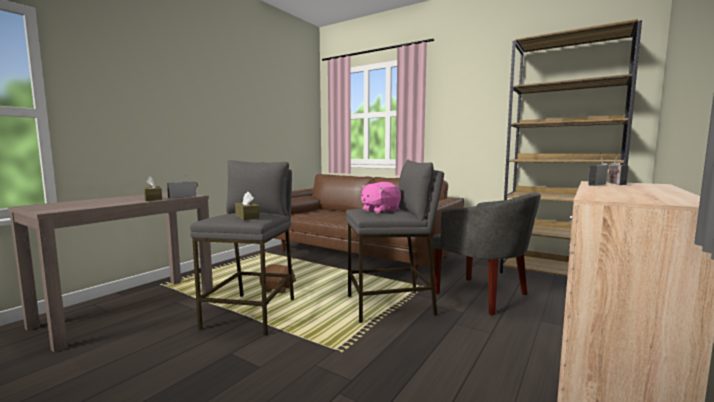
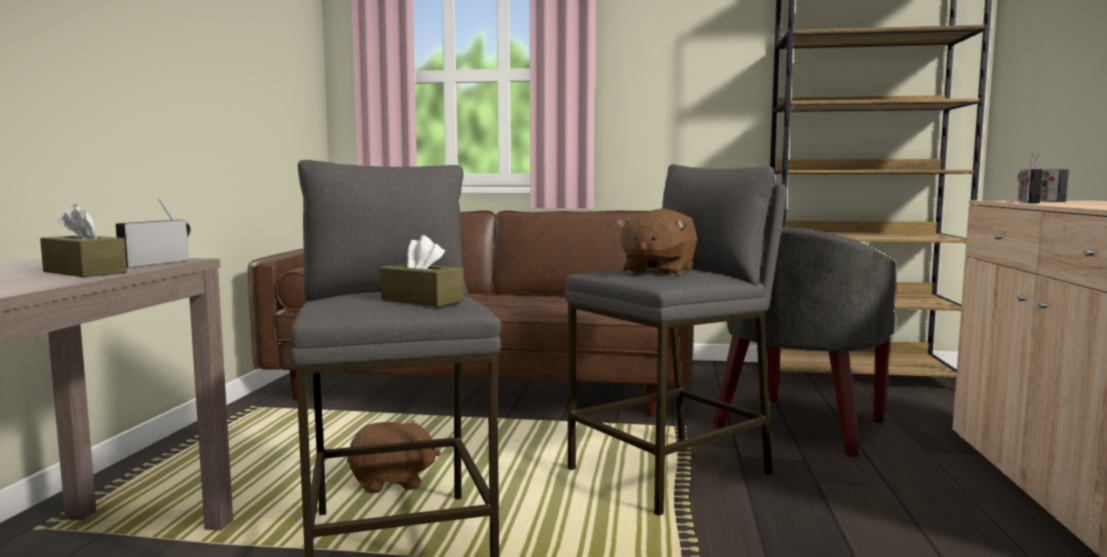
camera: 25 degrees left, 0 degrees up
(379, 211) = (657, 271): pink plush toy -> brown plush toy
(483, 296) = (799, 426): grey armchair -> grey armchair turned 105 degrees clockwise

